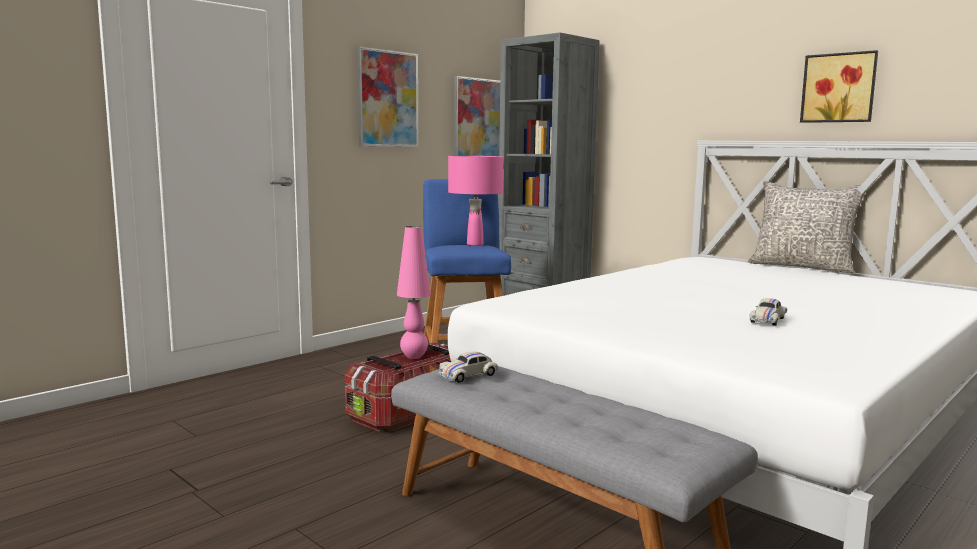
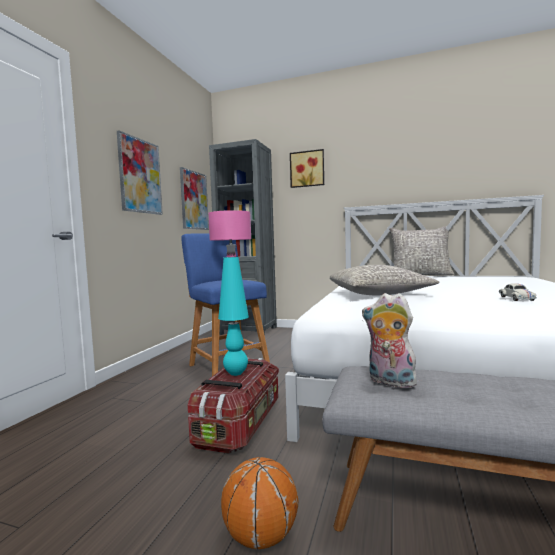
camera: 25 degrees left, 5 degrees down
(344, 482) = (260, 536): none -> basketball
(414, 357) = (236, 373): pink table lamp -> turquoise table lamp
(468, 375) = (389, 382): white toy car -> plush toy
(617, 289) = (378, 294): none -> grey pillow
(839, 88) = (428, 172): picture -> picture (307, 169)

